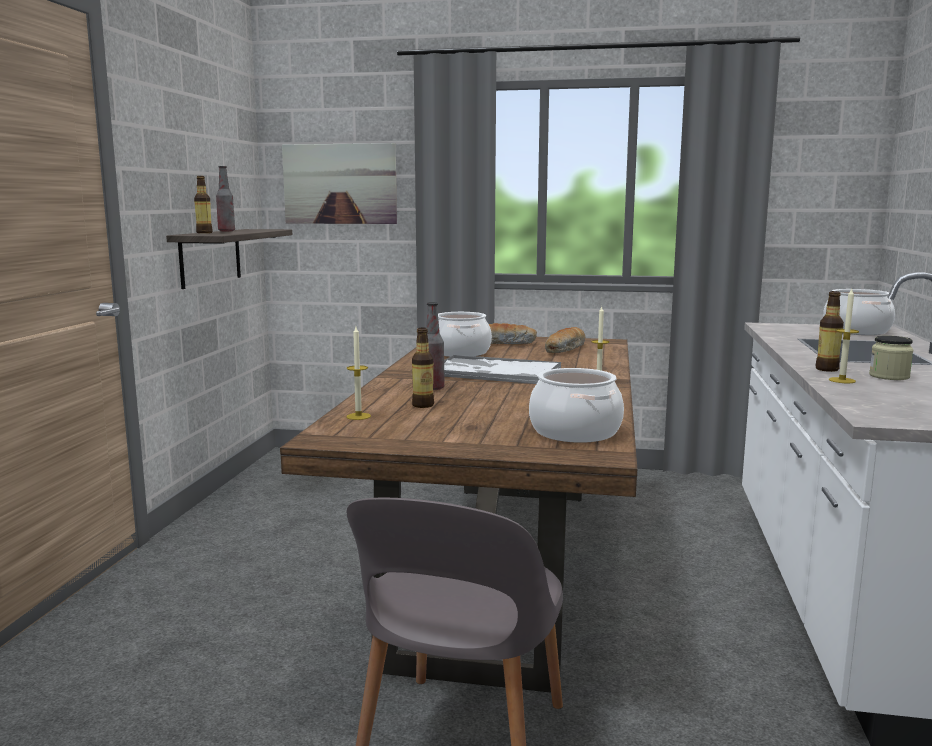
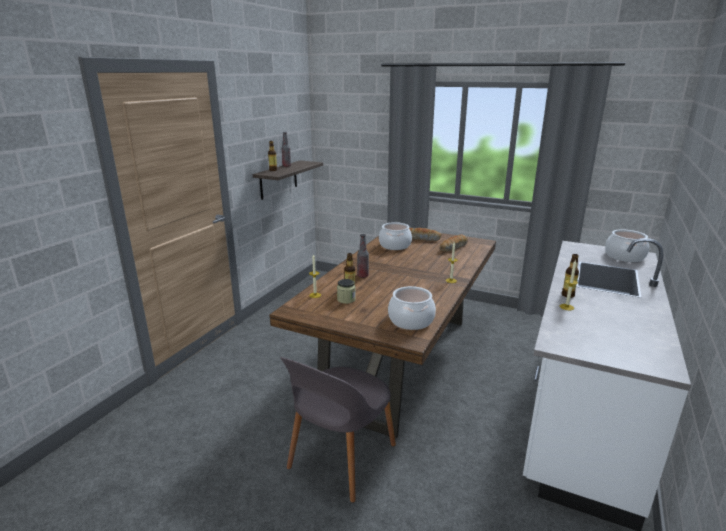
camera: 15 degrees right, 10 degrees up
(340, 184) = (351, 135): picture -> none
(493, 372) = (401, 264): tray -> none
(889, 376) = (598, 306): jar -> jar (346, 299)

